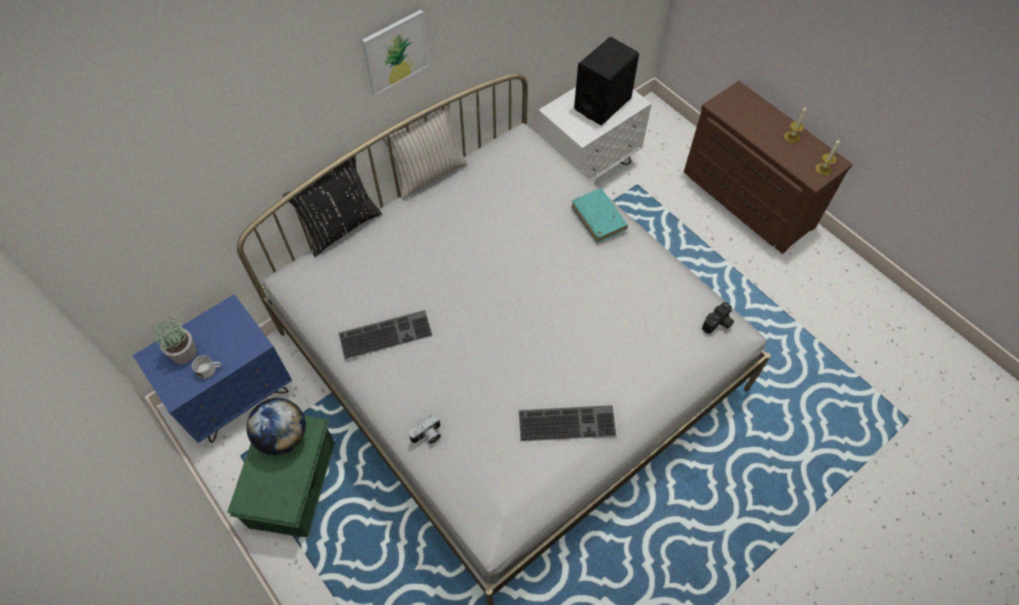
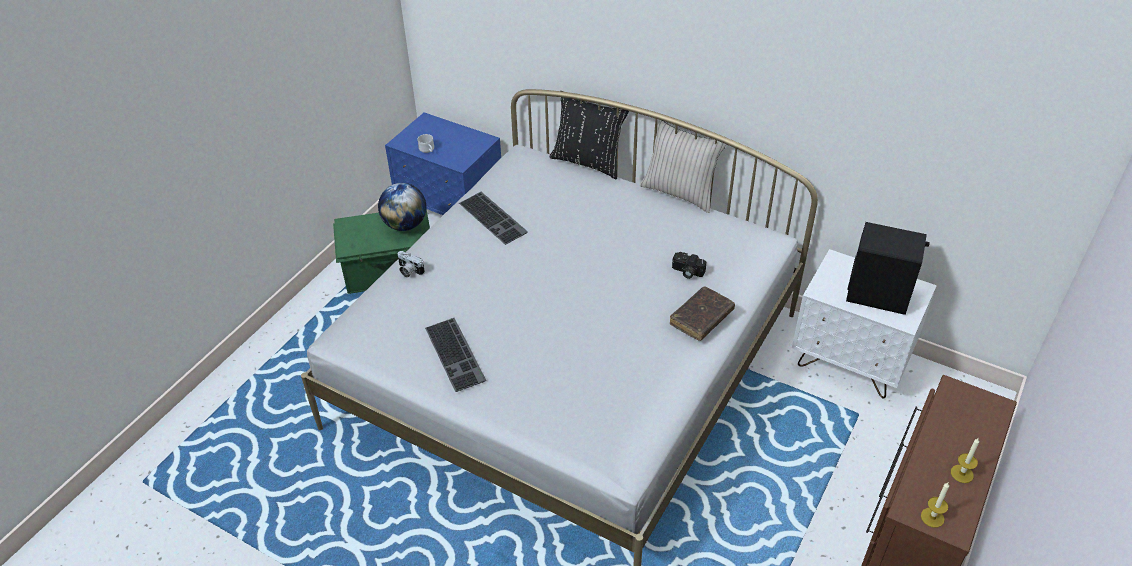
camera: 70 degrees right, 15 degrees down
(184, 352) = (437, 133): potted plant -> none
(396, 52) = (691, 52): picture -> none
(598, 219) = (701, 318): turquoise book -> brown book
(718, 324) = (624, 446): camera -> camera (687, 272)

